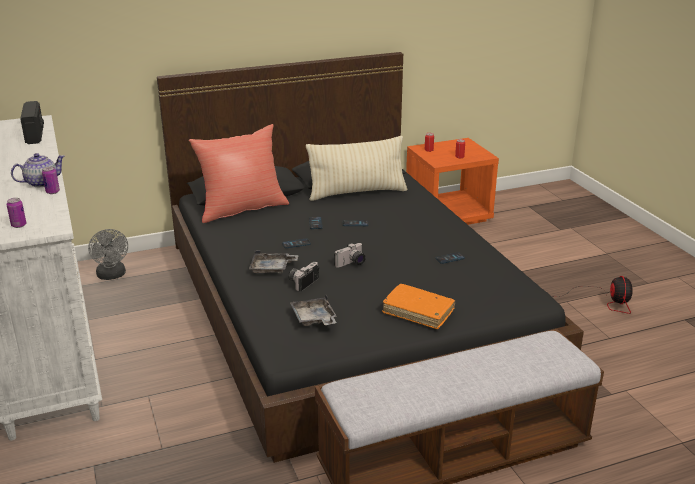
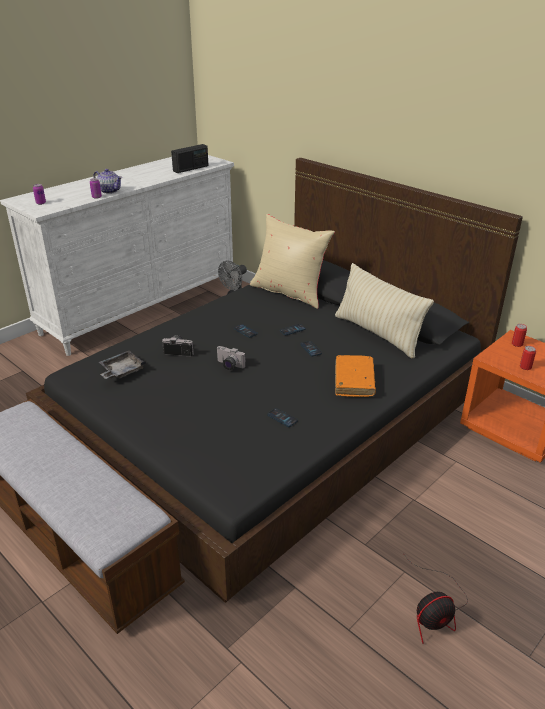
camera: 65 degrees right, 5 degrees up
(242, 208) = (289, 292): red pillow -> beige pillow
(272, 269) = (195, 332): grey tray -> none
(418, 312) = (163, 421): orange book -> orange book (354, 381)

